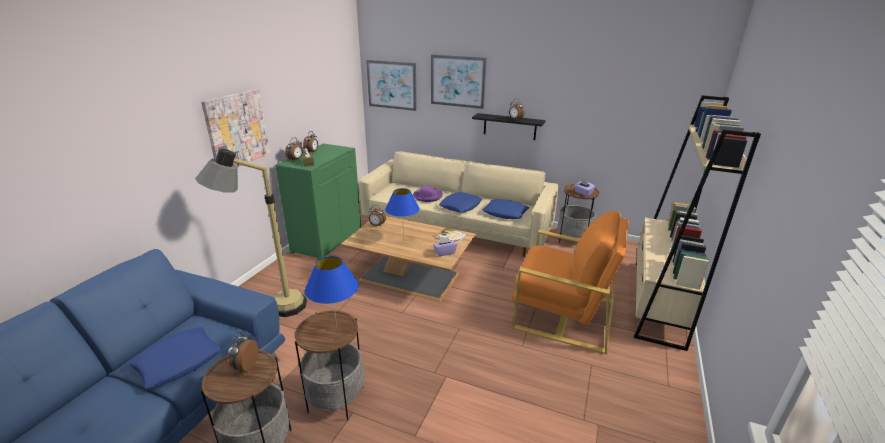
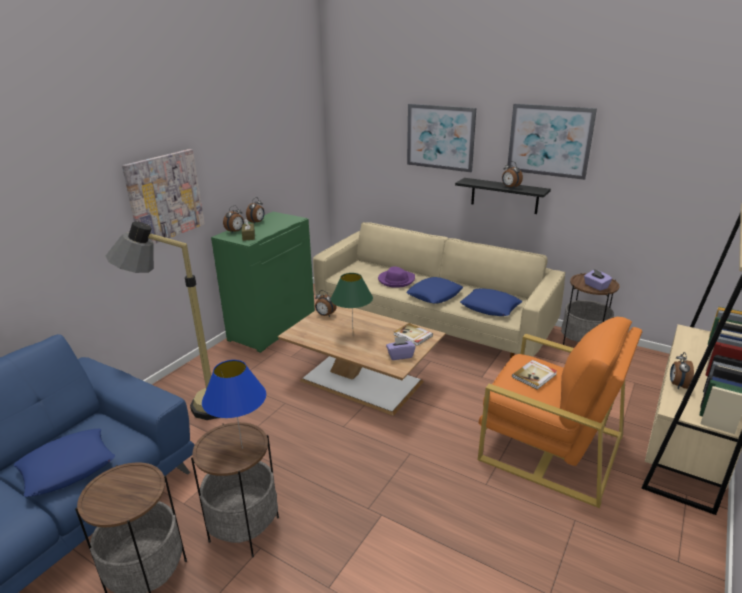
camera: 10 degrees right, 0 degrees up
(245, 366) = (129, 483): alarm clock -> alarm clock (677, 385)
(392, 85) = (361, 140): picture -> picture (549, 141)
(403, 240) = (353, 336): blue table lamp -> green table lamp
(551, 260) = (534, 376): none -> book

